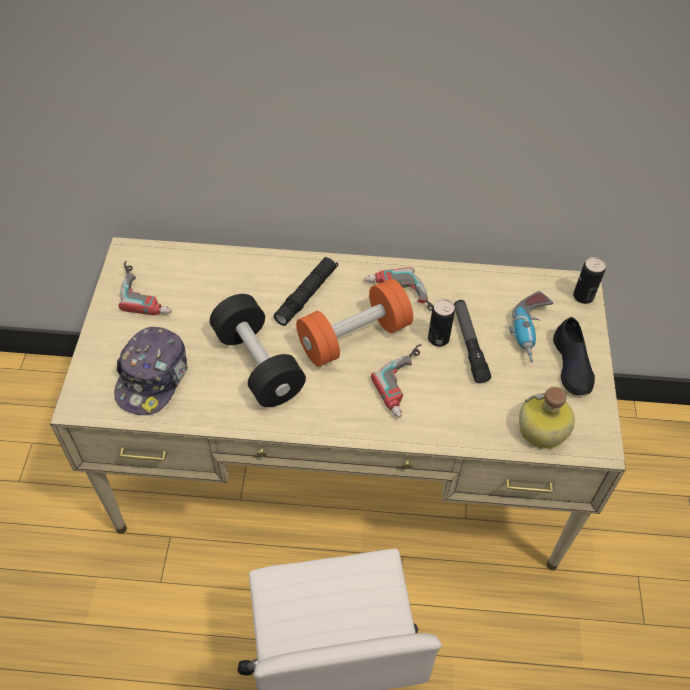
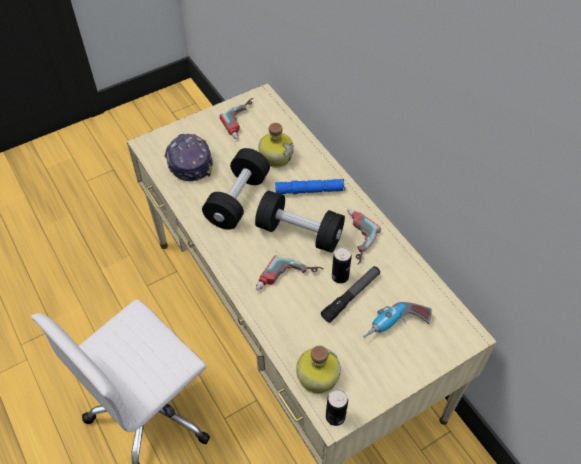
camera: 55 degrees right, 0 degrees up
(153, 378) = (188, 161): cap -> cap turned 90 degrees clockwise
(229, 294) = (276, 156): none -> bottle
(306, 295) = (309, 190): black flashlight -> blue flashlight
(354, 337) = (299, 232): orange dumbbell -> black dumbbell
(572, 365) = (390, 367): black shoe -> none
(583, 296) = (461, 342): can -> can (335, 416)

